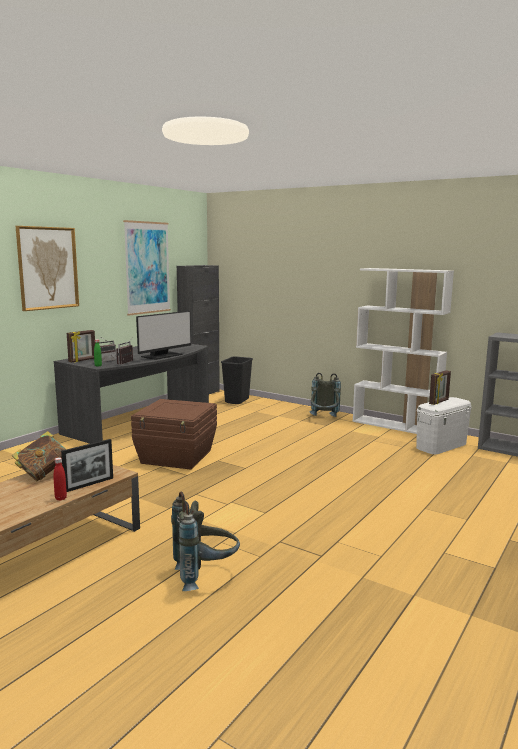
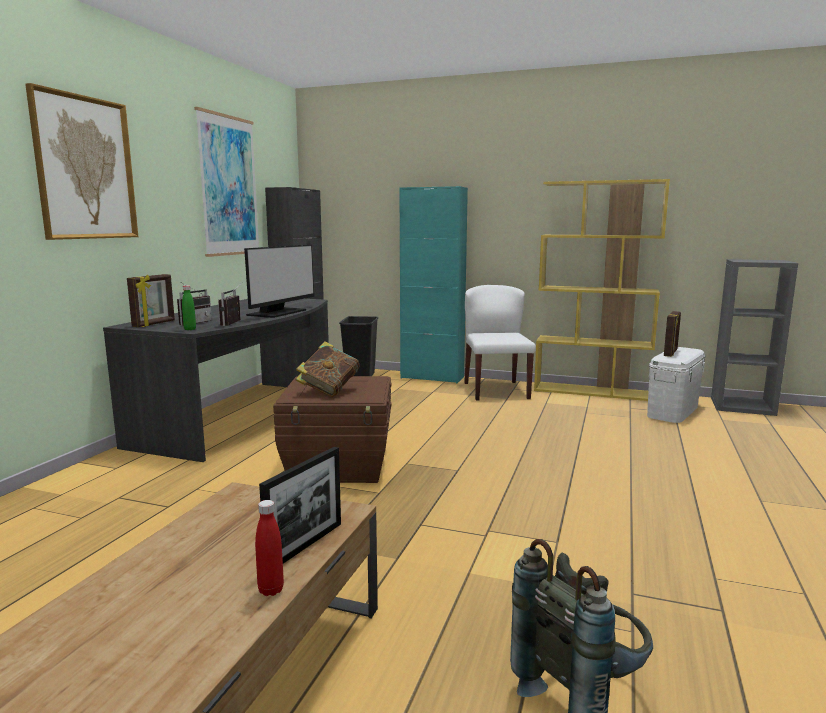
camera: 15 degrees left, 0 degrees up
(43, 473) = (188, 533): book -> book (329, 390)
(287, 405) = (432, 377): none -> turquoise cabinet
(324, 419) = (495, 390): grey backpack -> white chair
(396, 426) = (591, 391): white bookcase -> yellow bookcase

